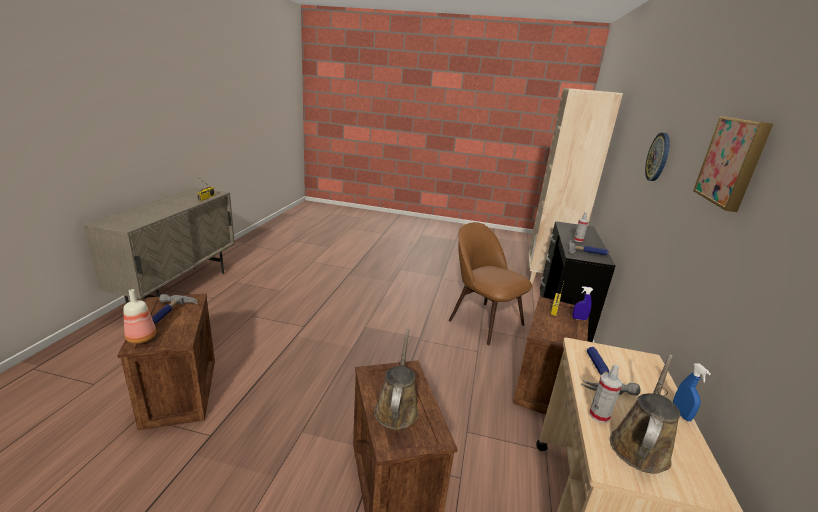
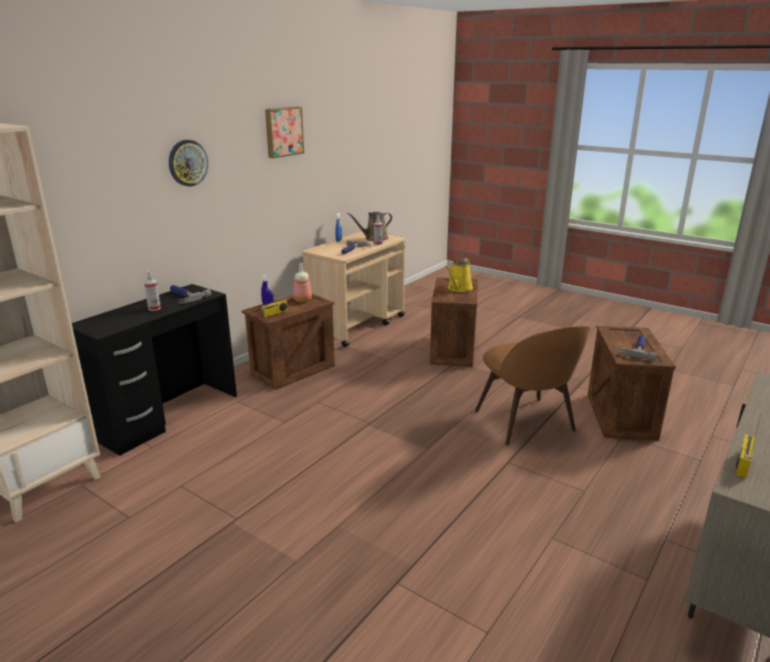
camera: 155 degrees left, 0 degrees up
(142, 338) = (640, 334): bottle -> bottle (302, 300)
(397, 408) = (458, 288): brown watering can -> yellow watering can
(483, 321) = (267, 430): brown chair -> brown chair (526, 423)

